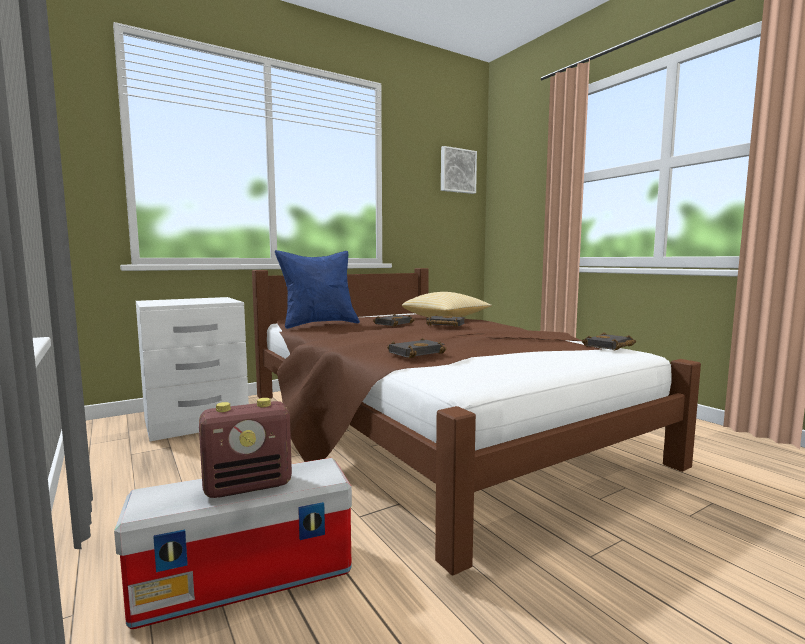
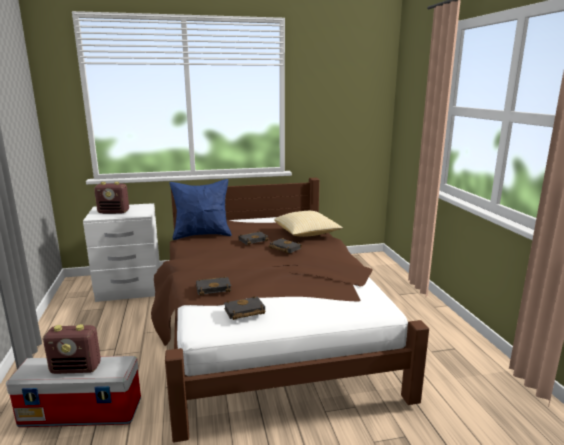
camera: 20 degrees right, 10 degrees up
(179, 301) = (114, 212): none -> radio
(457, 171) = (362, 85): picture -> none
(609, 346) = (371, 298): black book -> black book (244, 312)

